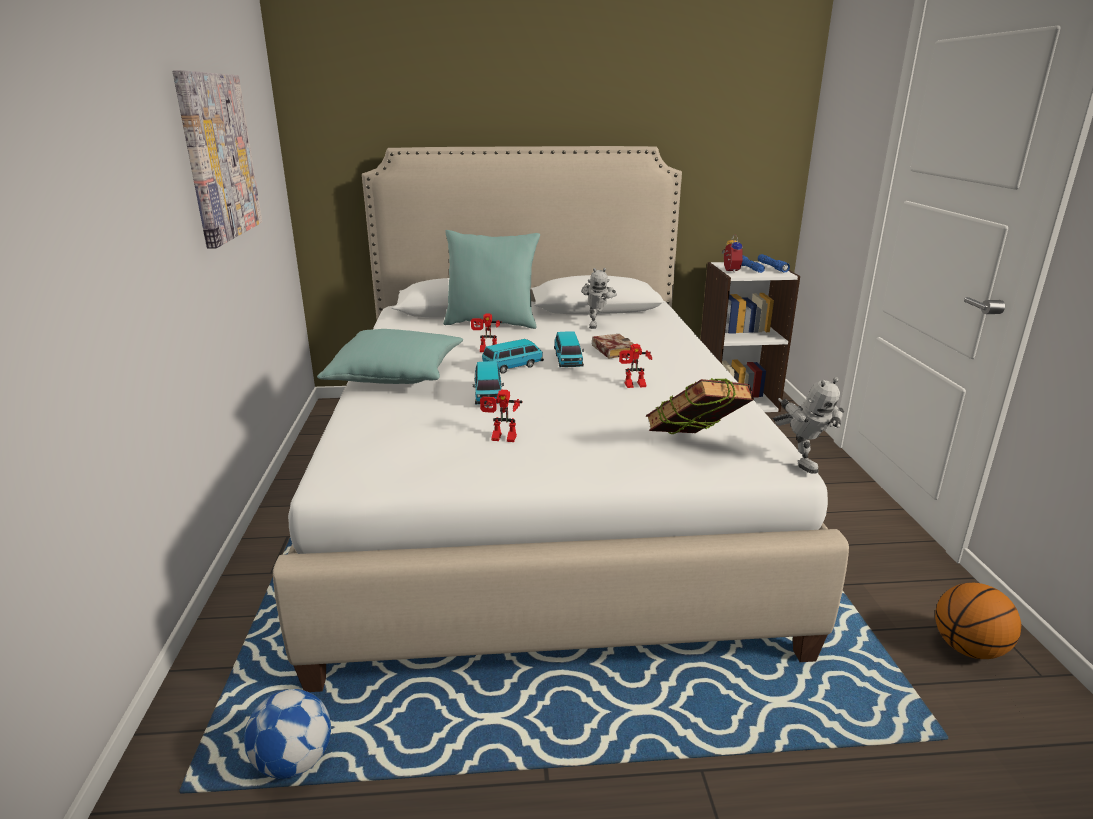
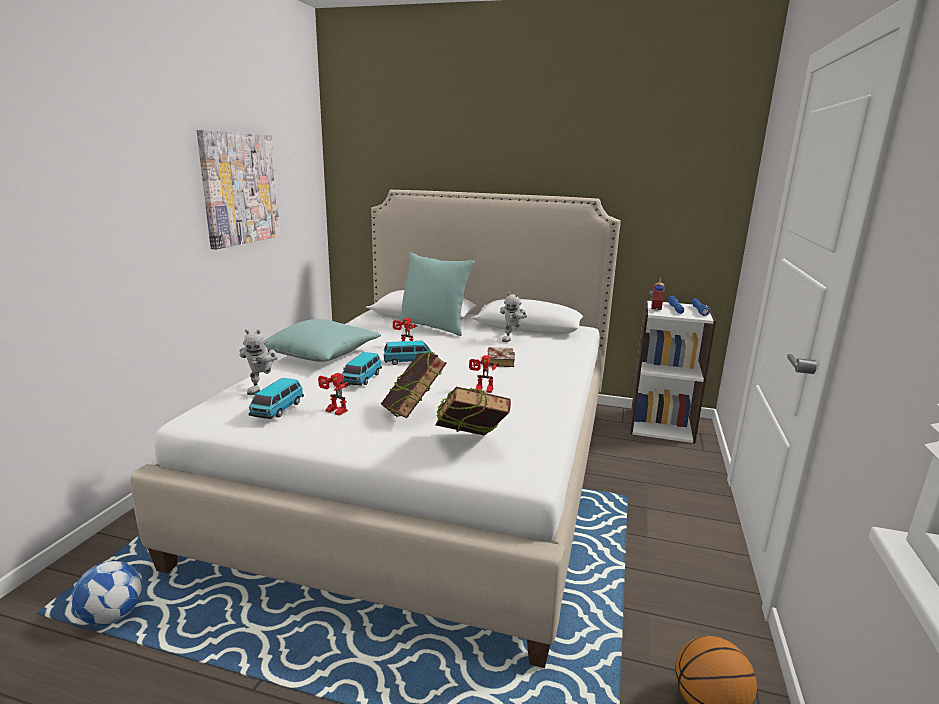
camera: 20 degrees right, 5 degrees down
(568, 361) = (454, 363): toy car -> toy car (277, 409)
(593, 425) = (413, 414): none -> book
(800, 461) = (548, 476): toy robot -> toy robot (262, 389)

